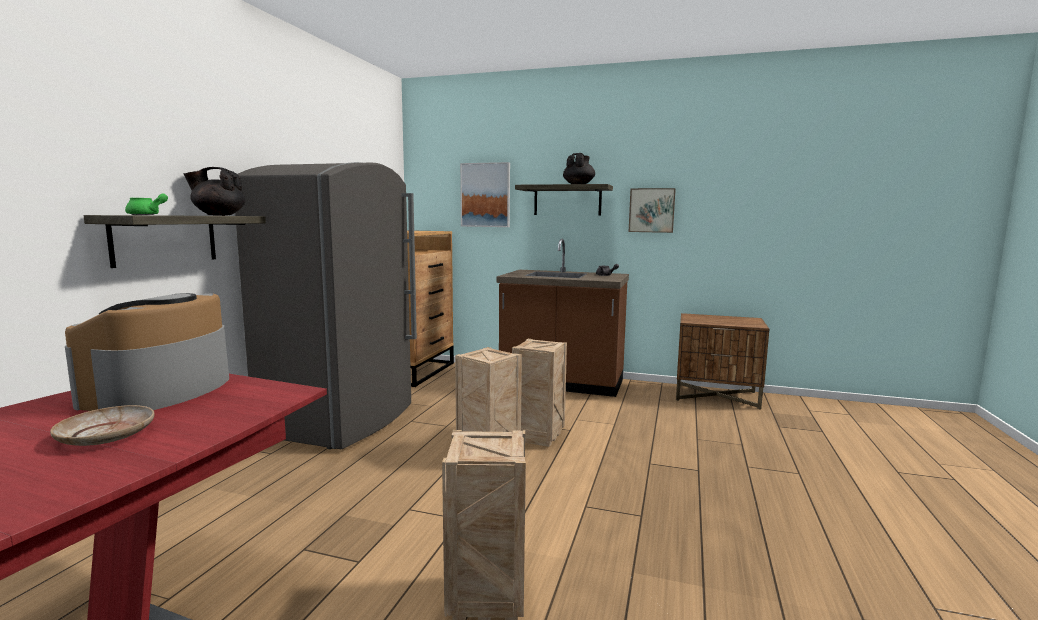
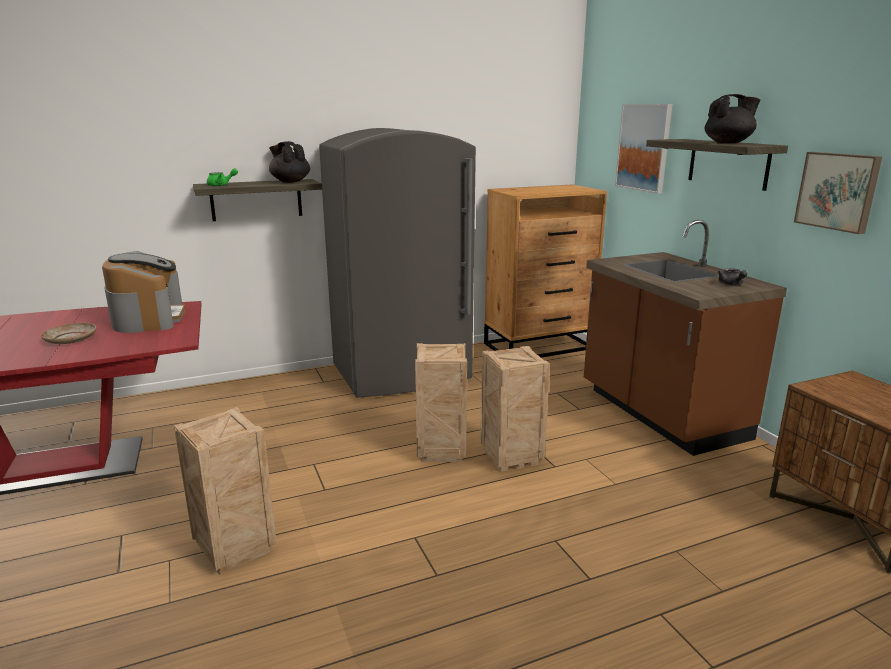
camera: 50 degrees right, 10 degrees up
(161, 391) = (149, 318): coffee machine -> coffee machine turned 105 degrees clockwise

